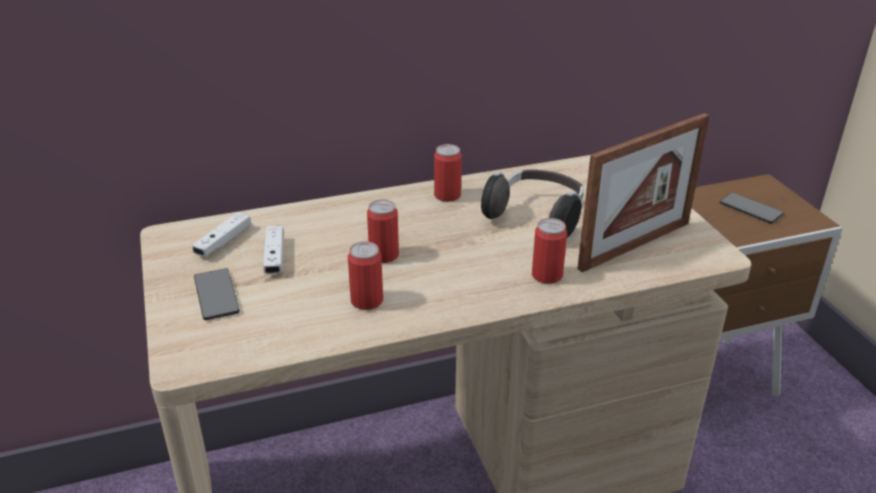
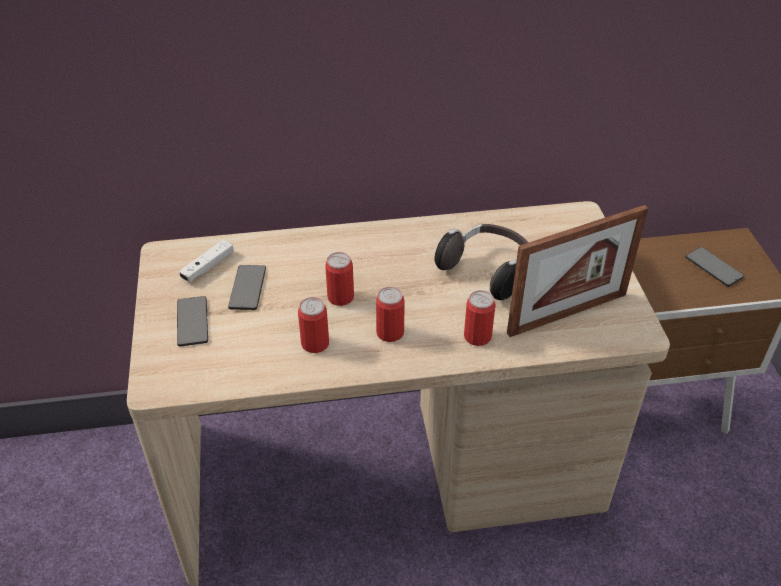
camera: 10 degrees right, 10 degrees up
(274, 257) = (247, 288): white game controller -> phone
(447, 195) = (413, 237): can -> can (390, 333)

